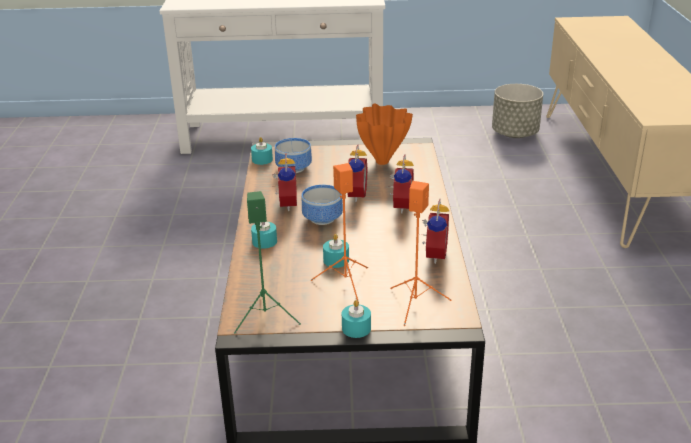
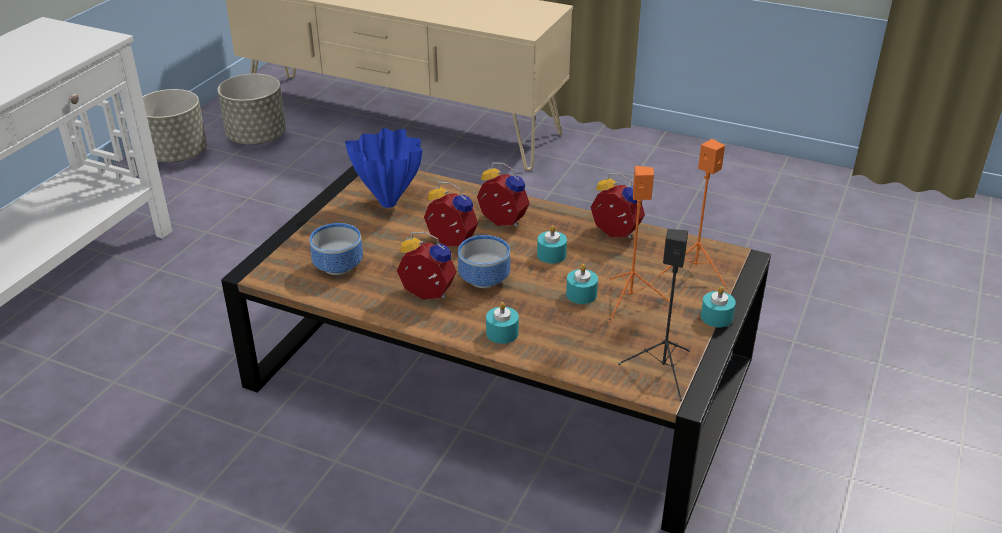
camera: 65 degrees left, 5 degrees up
(262, 160) = (287, 284): turquoise candle -> turquoise candle (551, 255)
(266, 317) = (663, 370): green speaker -> black speaker
(382, 162) = (389, 203): orange vase -> blue vase
(460, 119) = (176, 155): none -> grey planter

